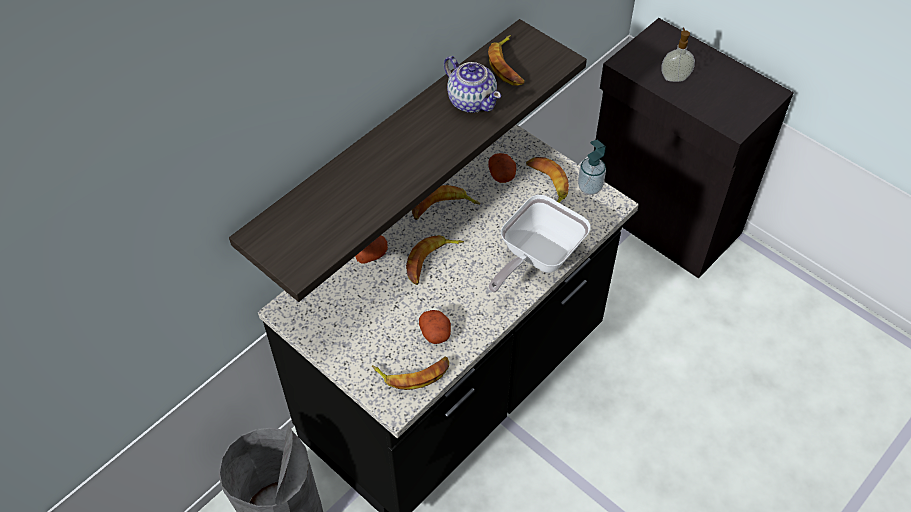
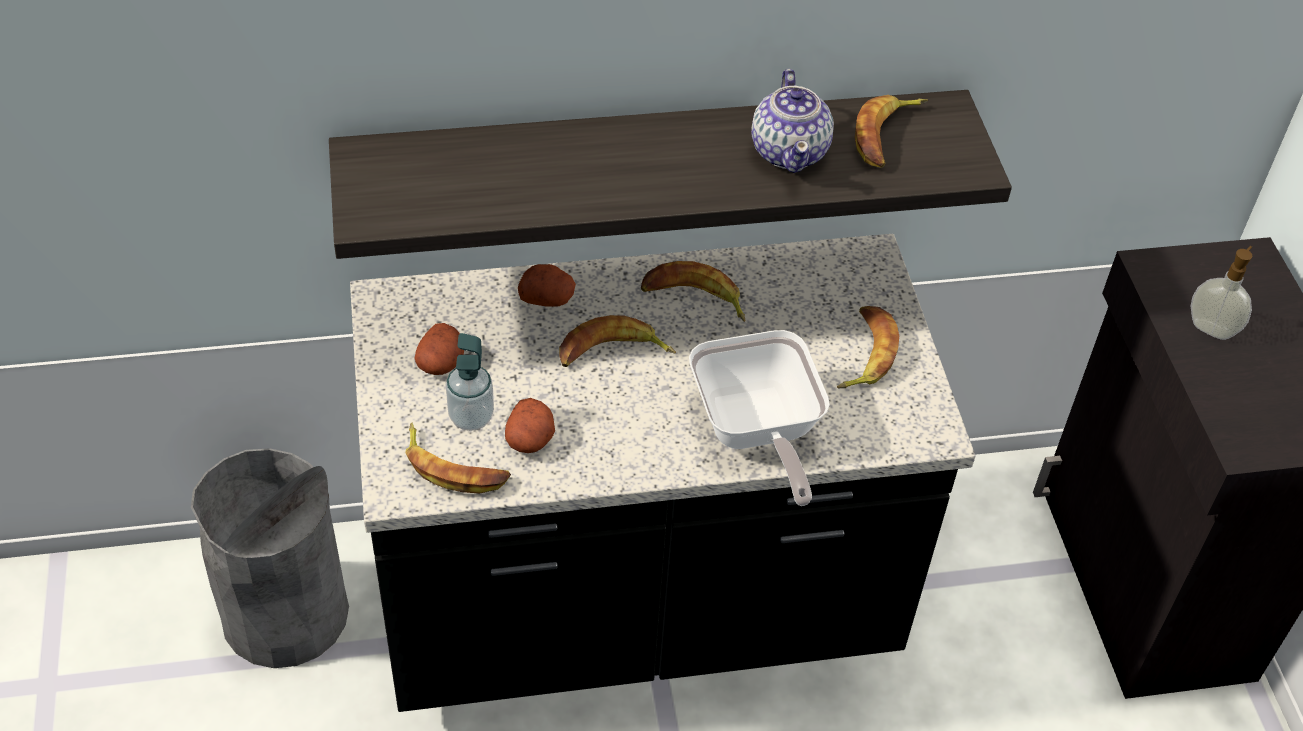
camera: 35 degrees right, 5 degrees down
(502, 175) = (815, 306): potato -> potato (441, 363)
(536, 257) = (756, 433): frying pan -> frying pan turned 90 degrees counterclockwise
(589, 187) = (924, 392): soap dispenser -> soap dispenser (471, 417)

